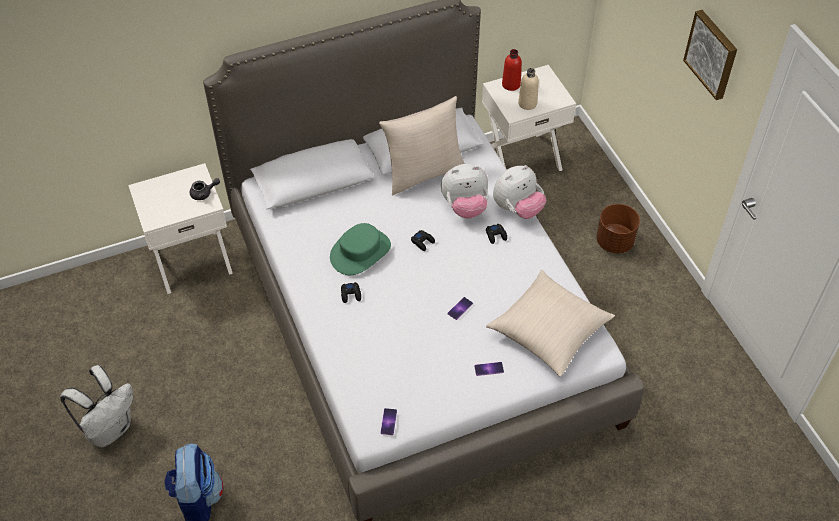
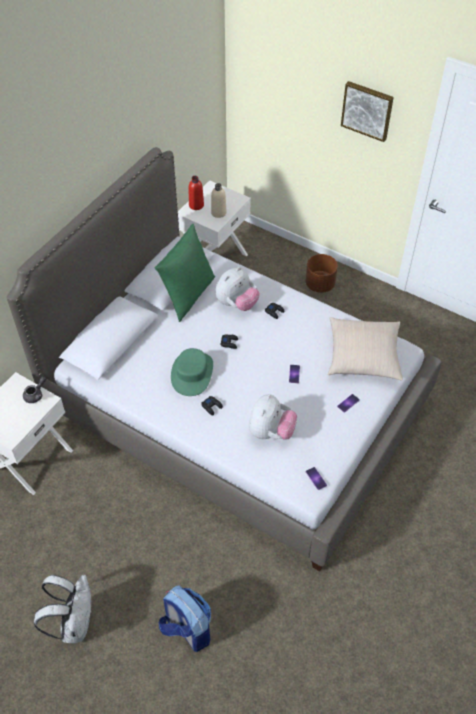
camera: 35 degrees left, 0 degrees up
(424, 173) = (188, 295): beige pillow -> green pillow
(517, 209) = (272, 287): plush toy -> plush toy (271, 432)

